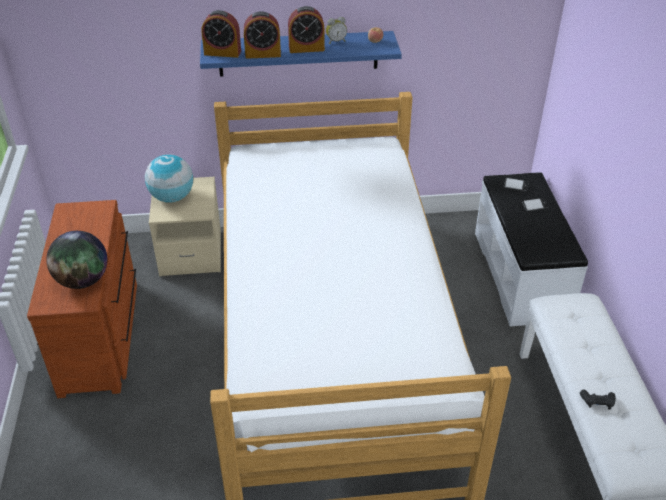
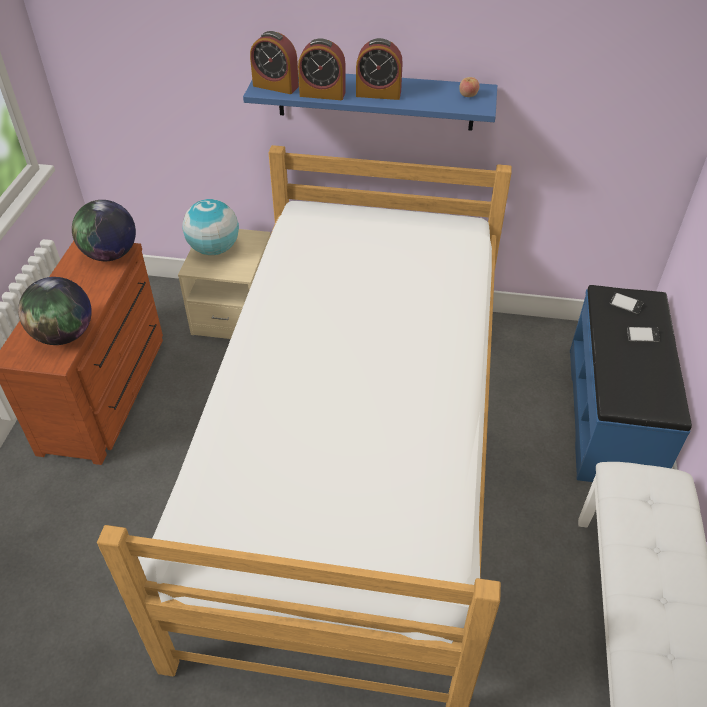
camera: 15 degrees right, 5 degrees up
(94, 212) = (111, 254): none -> globe
(336, 41) = (418, 89): alarm clock -> none
(521, 274) = (612, 415): white bench -> blue bench
(597, 402) = (643, 633): black game controller -> none

